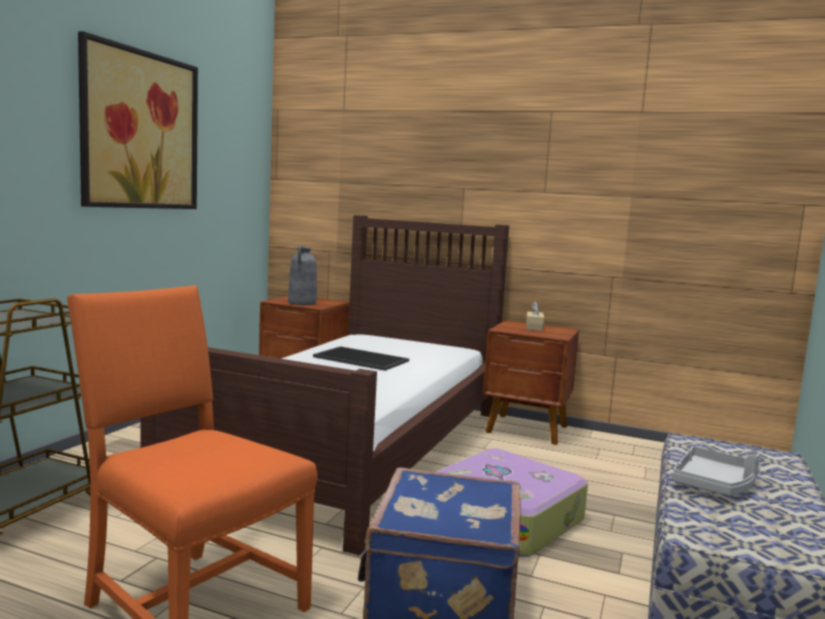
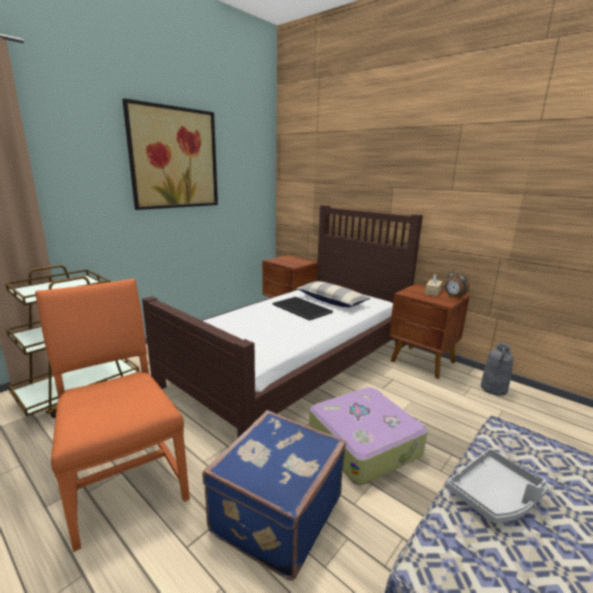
camera: 20 degrees right, 10 degrees up
(302, 303) = (286, 262): grey vase -> grey vase (494, 389)
(395, 350) = (331, 301): none -> pillow
(563, 330) = (454, 296): none -> alarm clock

